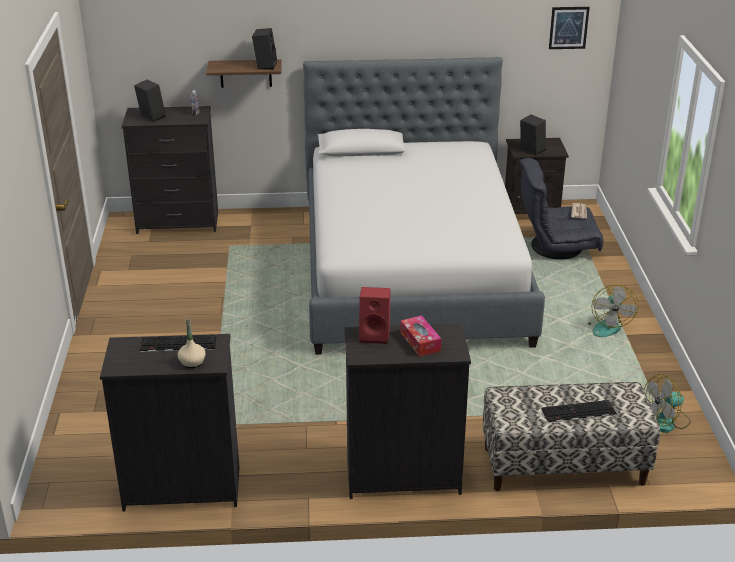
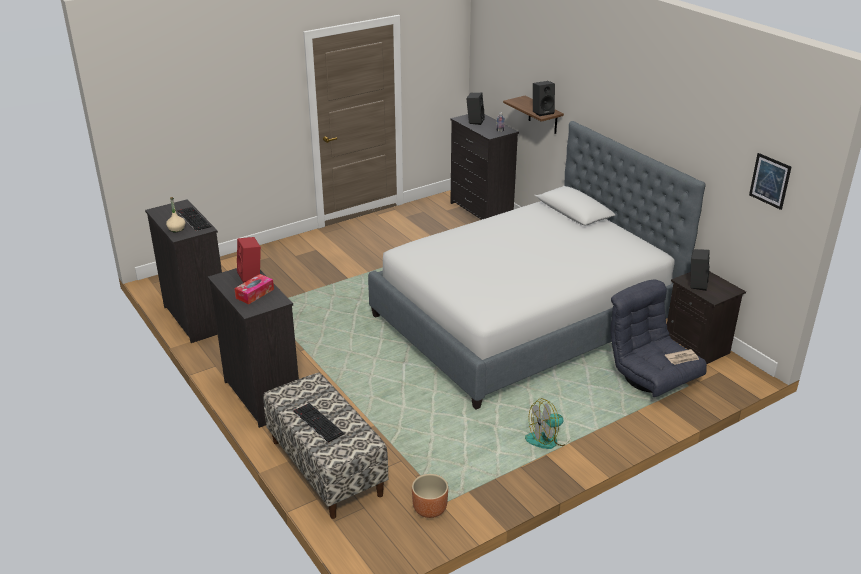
camera: 60 degrees right, 0 degrees up
(664, 421) = (429, 509): fan -> brown planter

